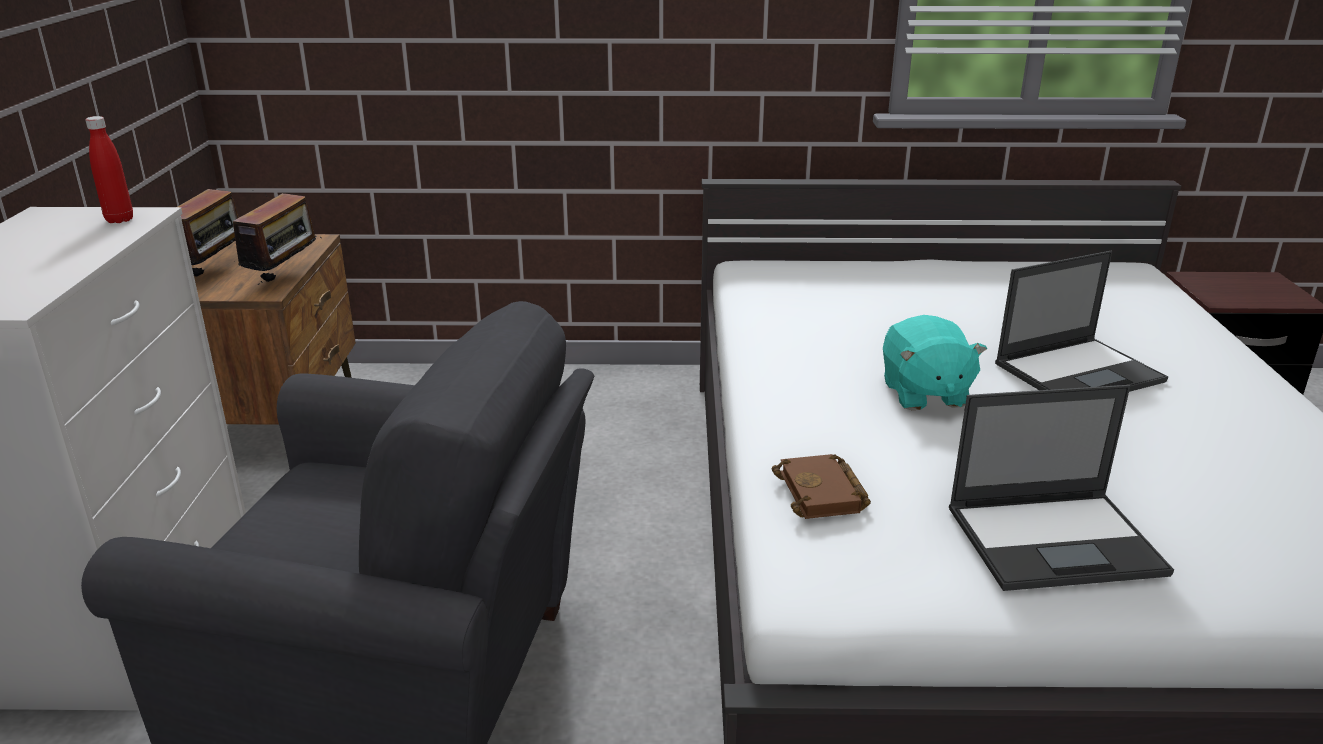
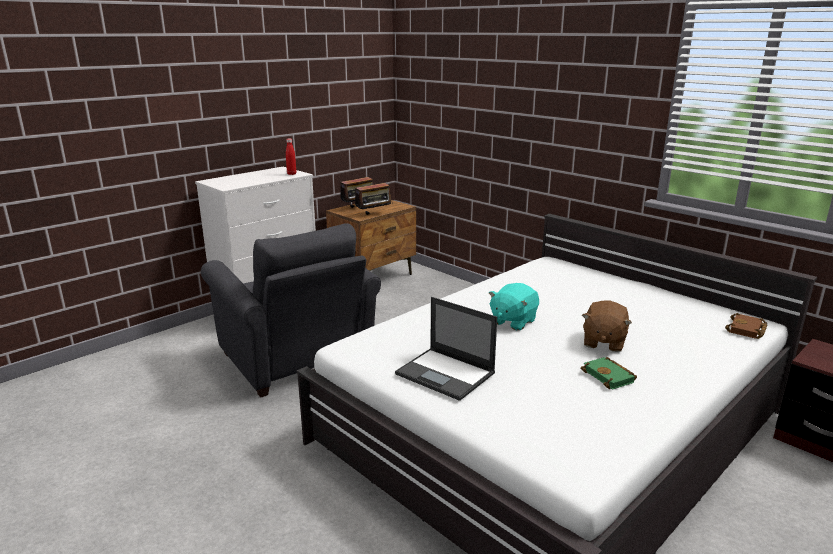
camera: 45 degrees right, 5 degrees down
(823, 494) = (402, 329): brown book -> brown book (747, 330)
(1080, 372) = (603, 342): laptop -> brown plush toy
(1193, 422) = (610, 377): none -> green book

